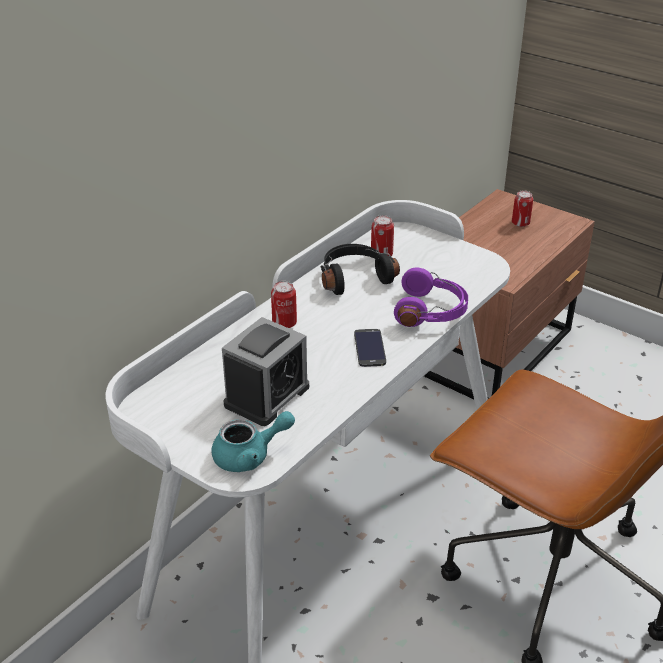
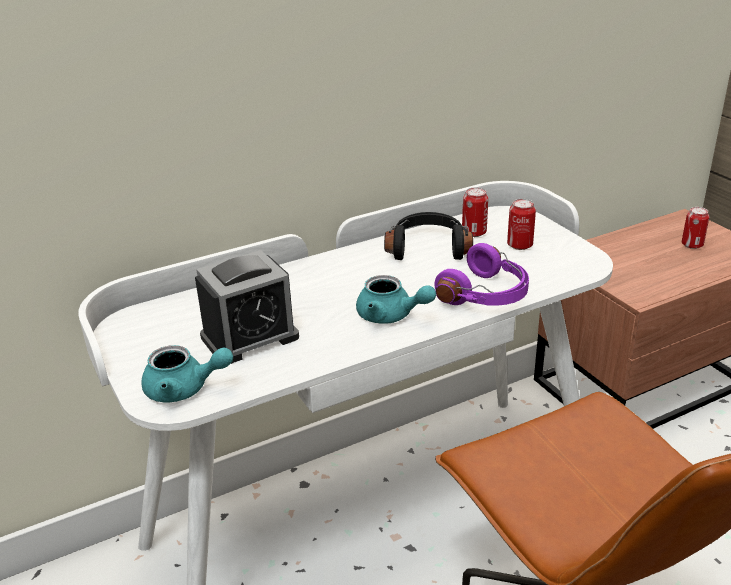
camera: 25 degrees right, 5 degrees down
(284, 323) = (323, 275): can -> can (519, 245)
(369, 348) = (391, 316): phone -> turquoise teapot

